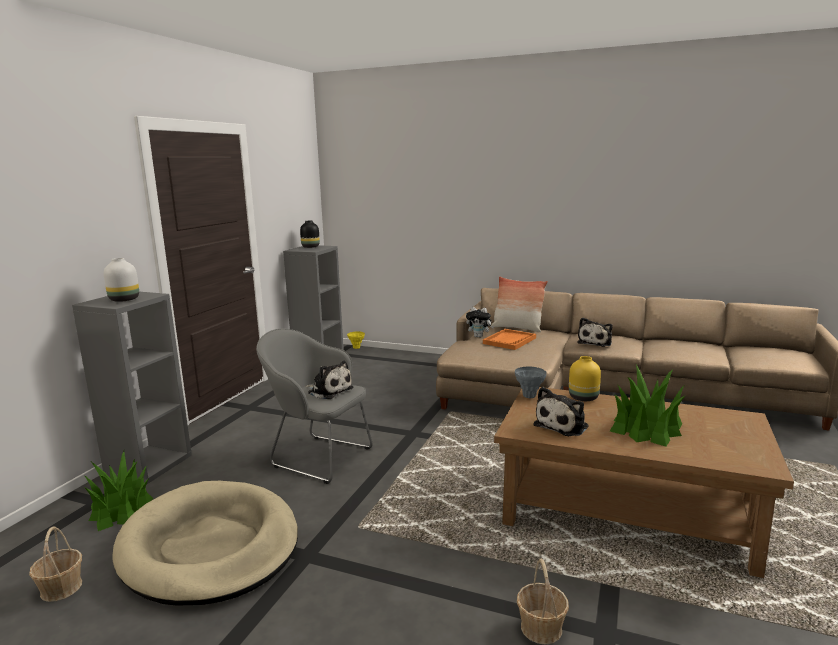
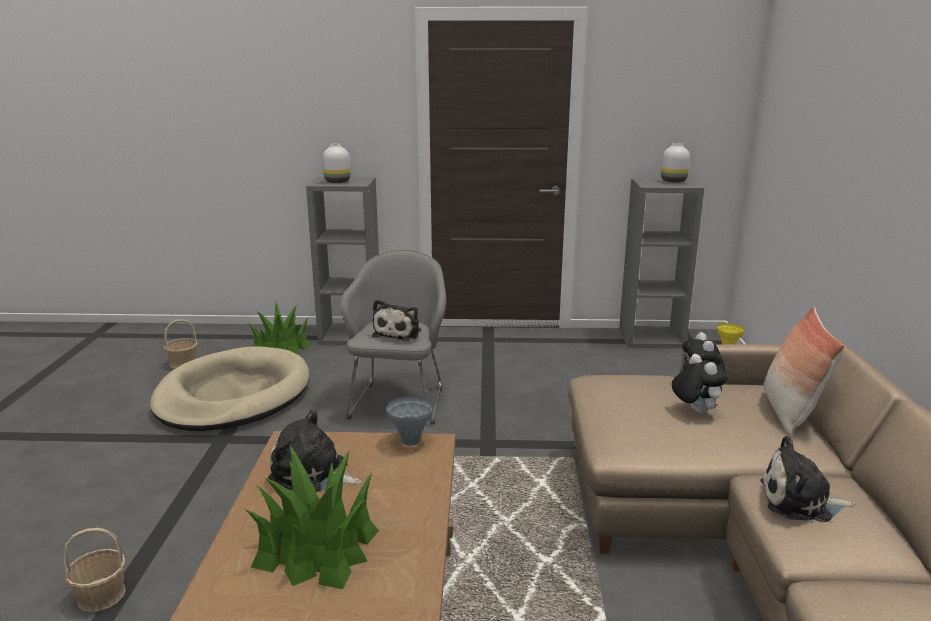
camera: 70 degrees right, 5 degrees up
(311, 247) = (674, 181): black vase -> white vase
(509, 341) = (694, 411): orange tray -> plush toy
(583, 397) = (424, 485): yellow vase -> none

